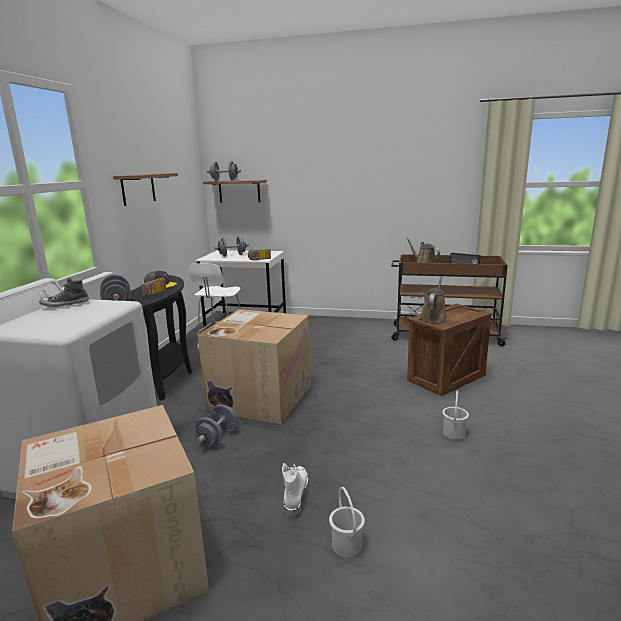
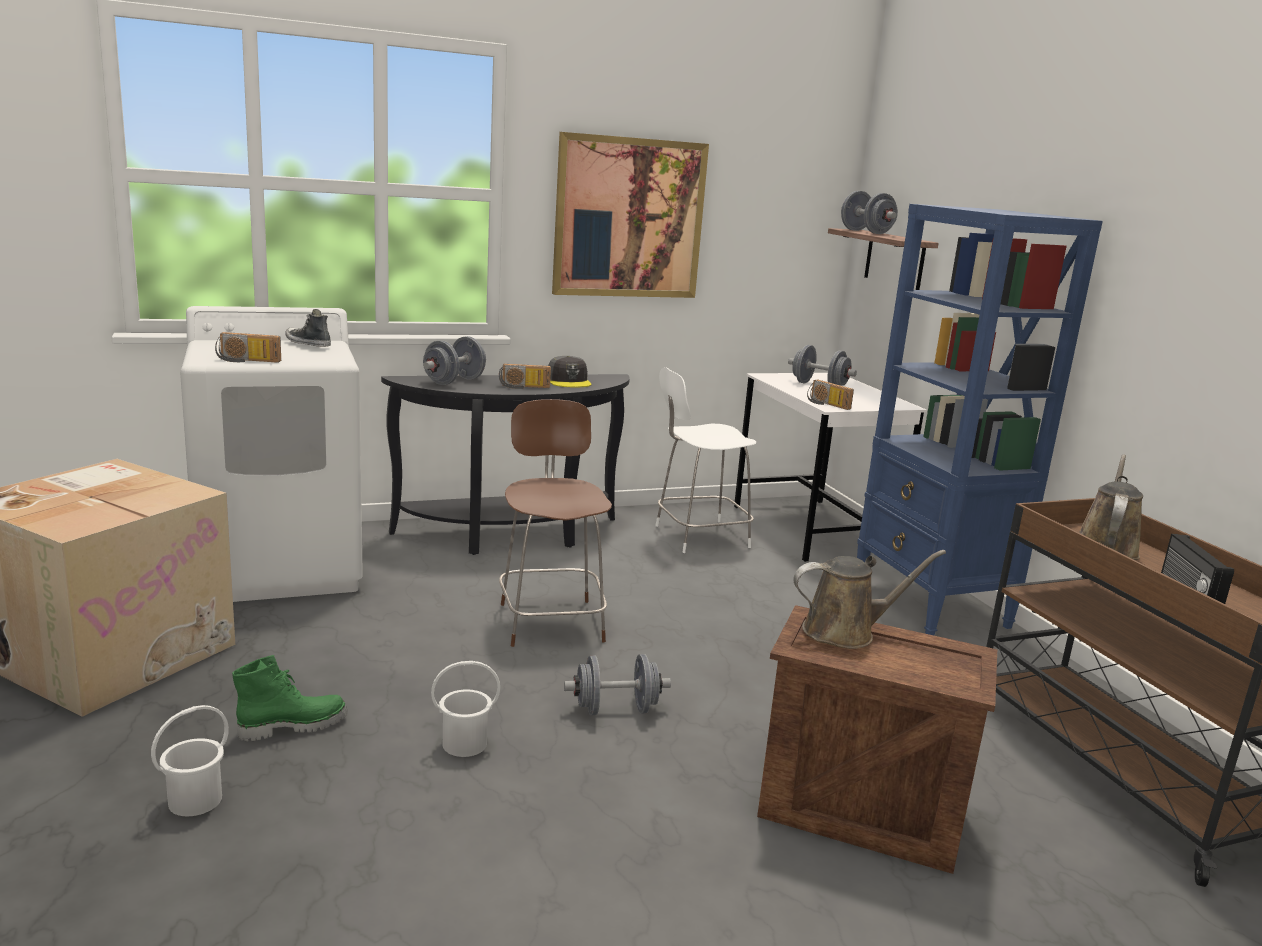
camera: 55 degrees right, 0 degrees up
(84, 322) = (247, 361): none -> radio
(138, 189) = (629, 218): shelf -> picture
(217, 438) = (403, 623): grey dumbbell -> grey dumbbell (615, 709)
(260, 397) = (551, 620): cardboard box -> brown chair
(295, 496) = (293, 726): white boot -> green boot
(329, 324) = (930, 605): none -> blue bookcase
(453, 433) = (605, 860): white bucket -> white bucket (464, 743)

